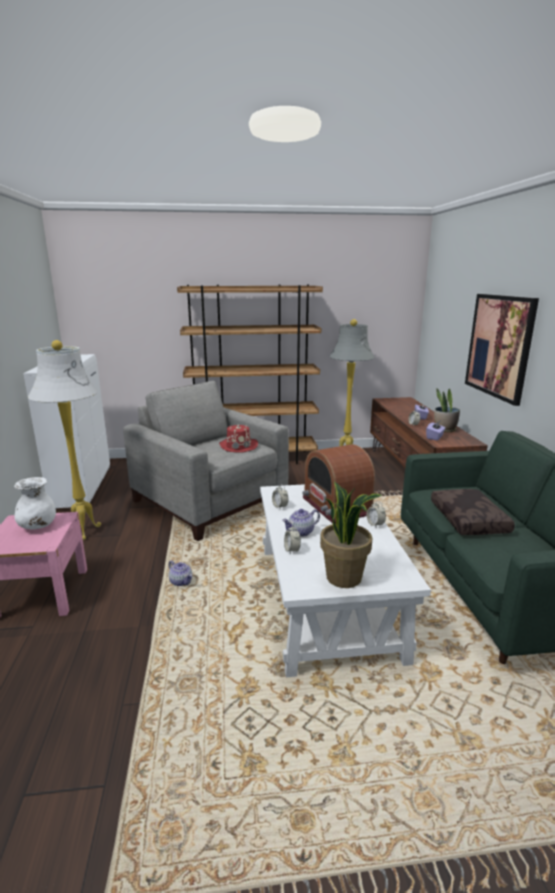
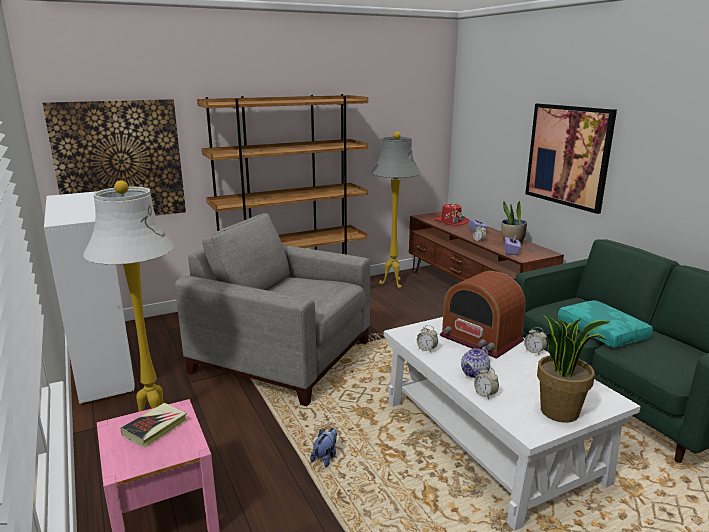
camera: 20 degrees left, 0 degrees up
(38, 526) = (155, 428): white vase -> book
(120, 333) = (119, 161): none -> picture
(181, 582) = (325, 457): teapot -> plush toy
(238, 446) = (322, 287): red hat -> red hat (451, 221)
(470, 520) = (603, 331): brown pillow -> turquoise pillow

